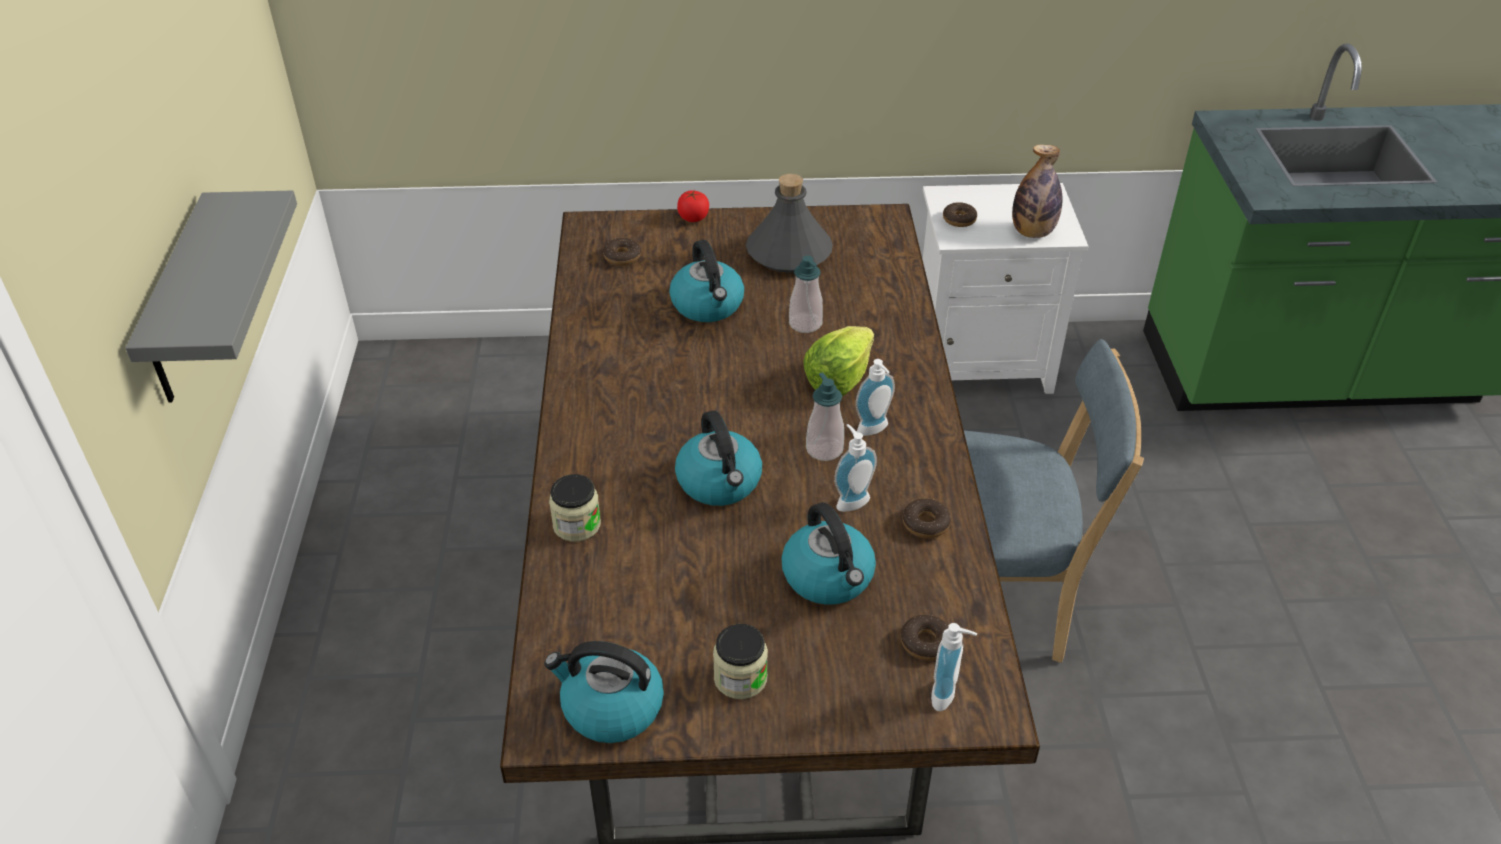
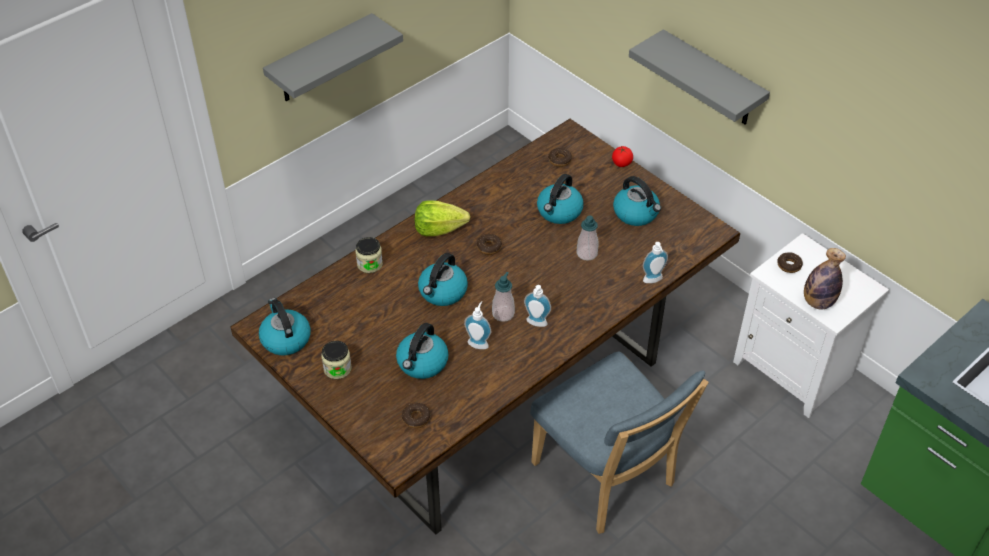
camera: 50 degrees right, 5 degrees up
(726, 52) = (711, 80): none -> grey shelf
(788, 252) = (636, 213): grey bottle -> kettle
(839, 379) = (558, 290): lettuce -> lettuce (439, 229)
(925, 524) = (491, 377): donut -> donut (489, 247)
(948, 696) = (392, 442): soap dispenser -> soap dispenser (653, 281)

